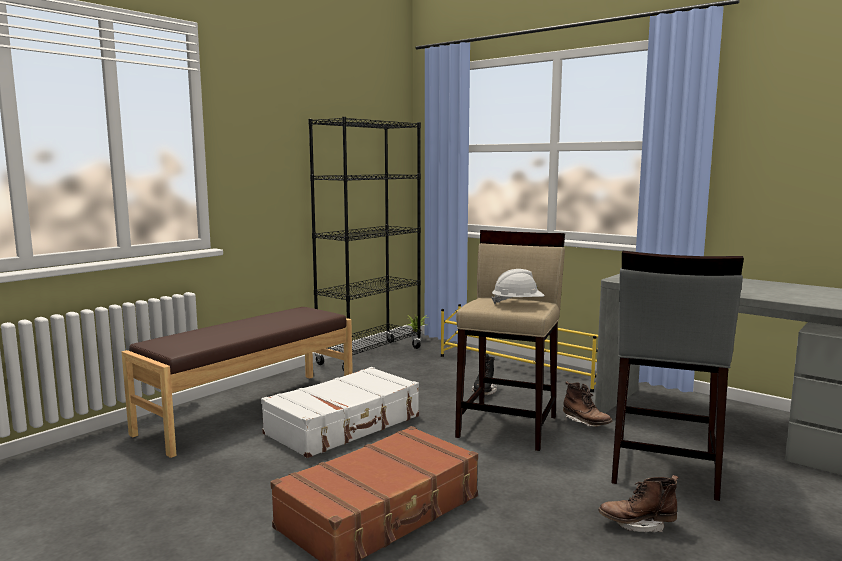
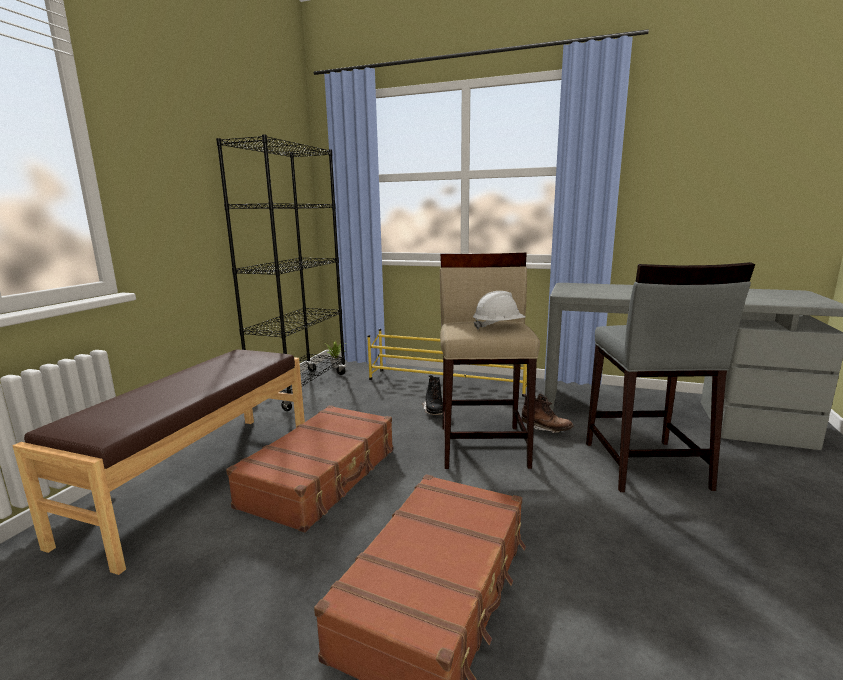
camera: 20 degrees left, 5 degrees up
(344, 425) = (322, 477): white suitcase -> brown suitcase
(637, 524) = (682, 537): brown boot -> none

